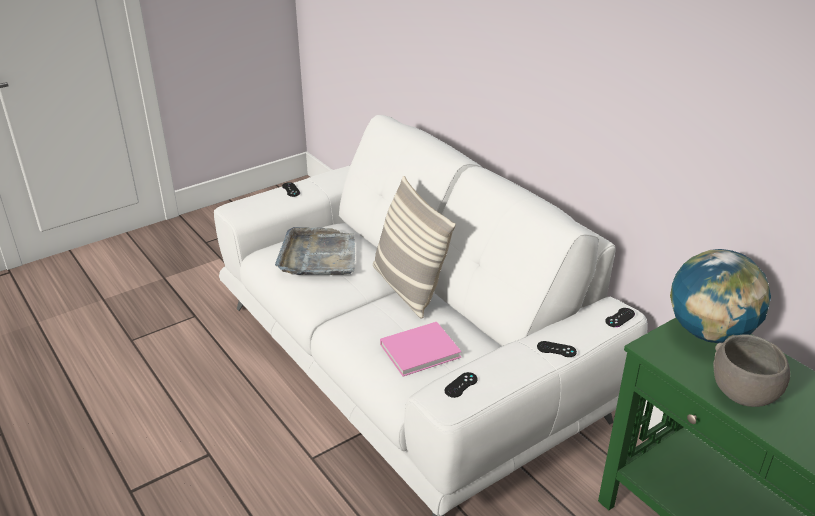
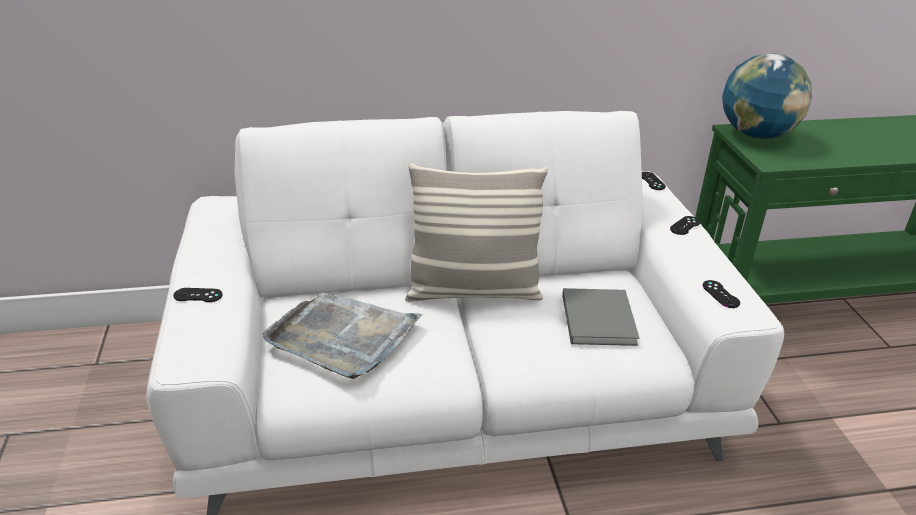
camera: 65 degrees left, 0 degrees up
(422, 350) = (598, 318): pink book -> grey book
(742, 391) = (838, 150): grey bowl -> none

